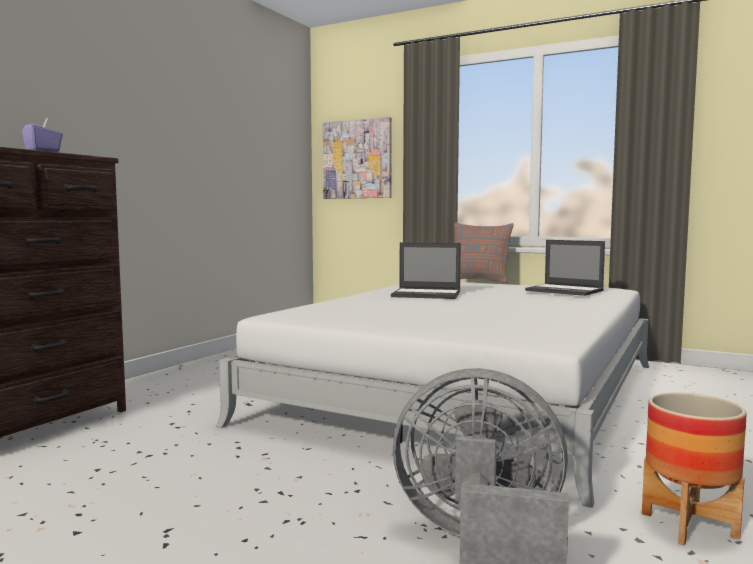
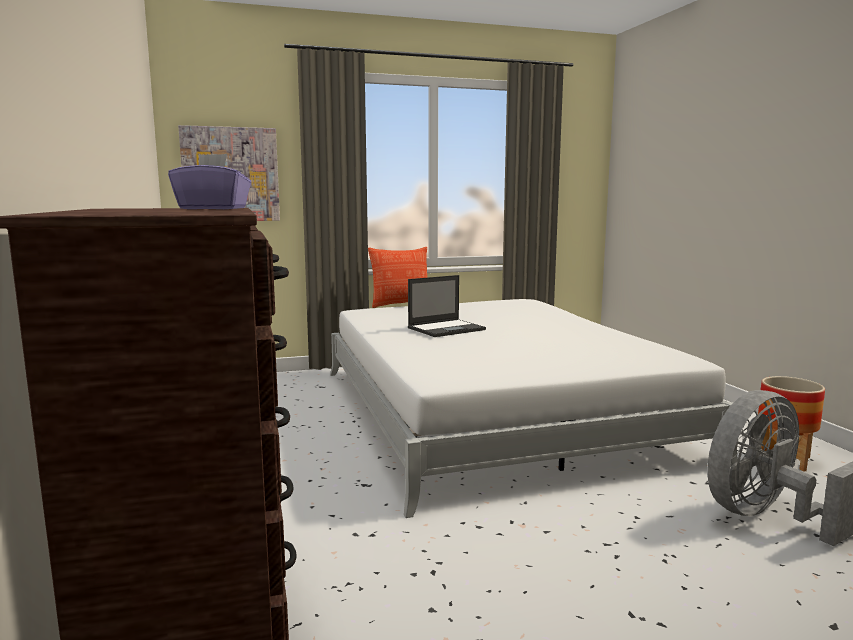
camera: 45 degrees left, 5 degrees up
(478, 281) = (401, 305): grey pillow -> orange pillow
(565, 290) = (518, 307): laptop -> none

